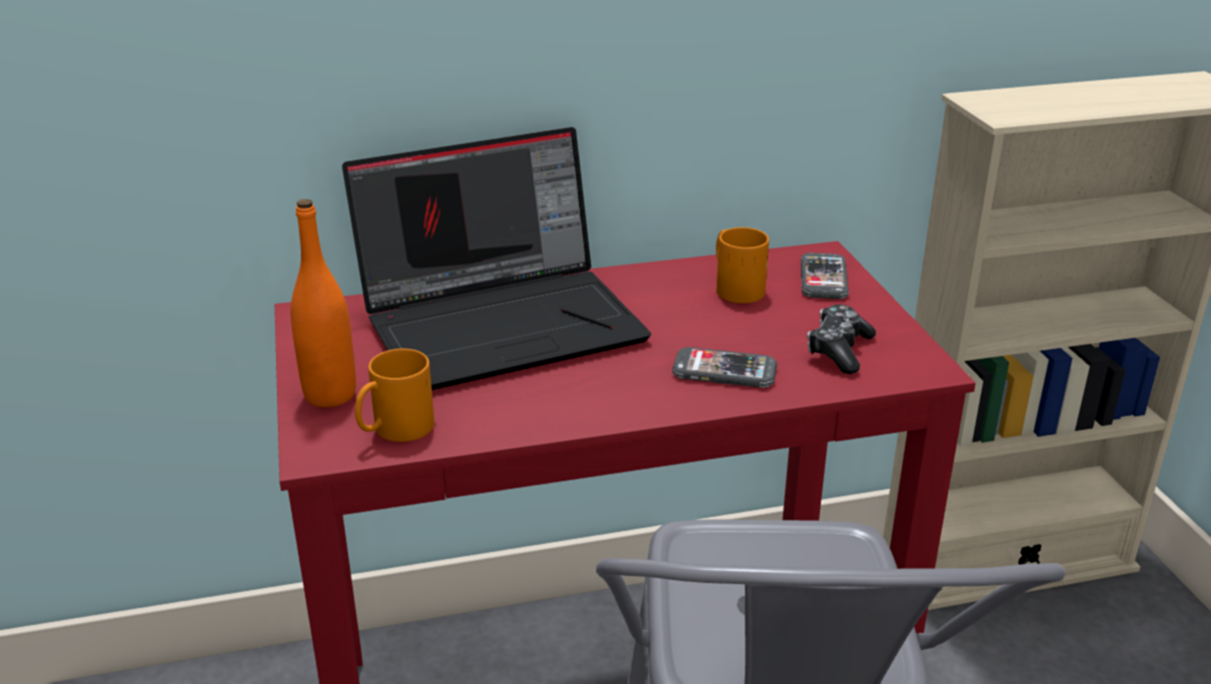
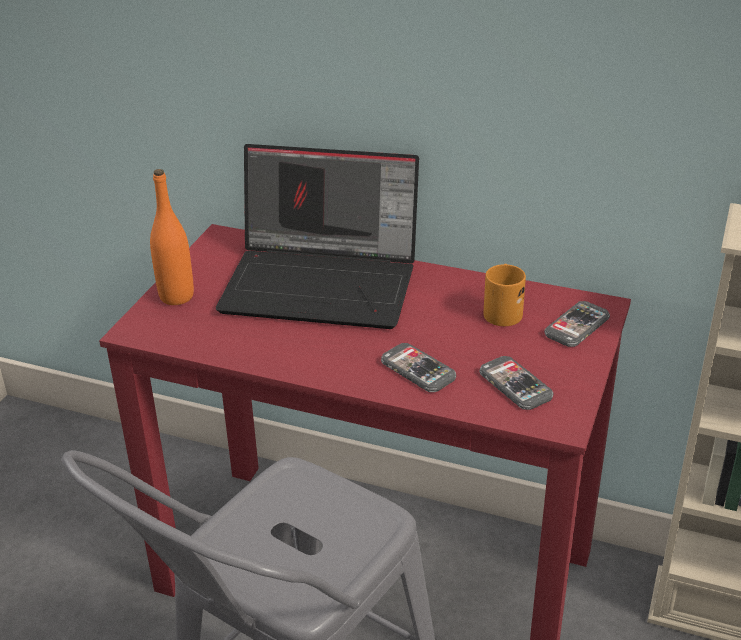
camera: 35 degrees right, 5 degrees up
(395, 431) = (184, 333): orange mug -> none
(839, 350) = (515, 385): game controller -> phone

